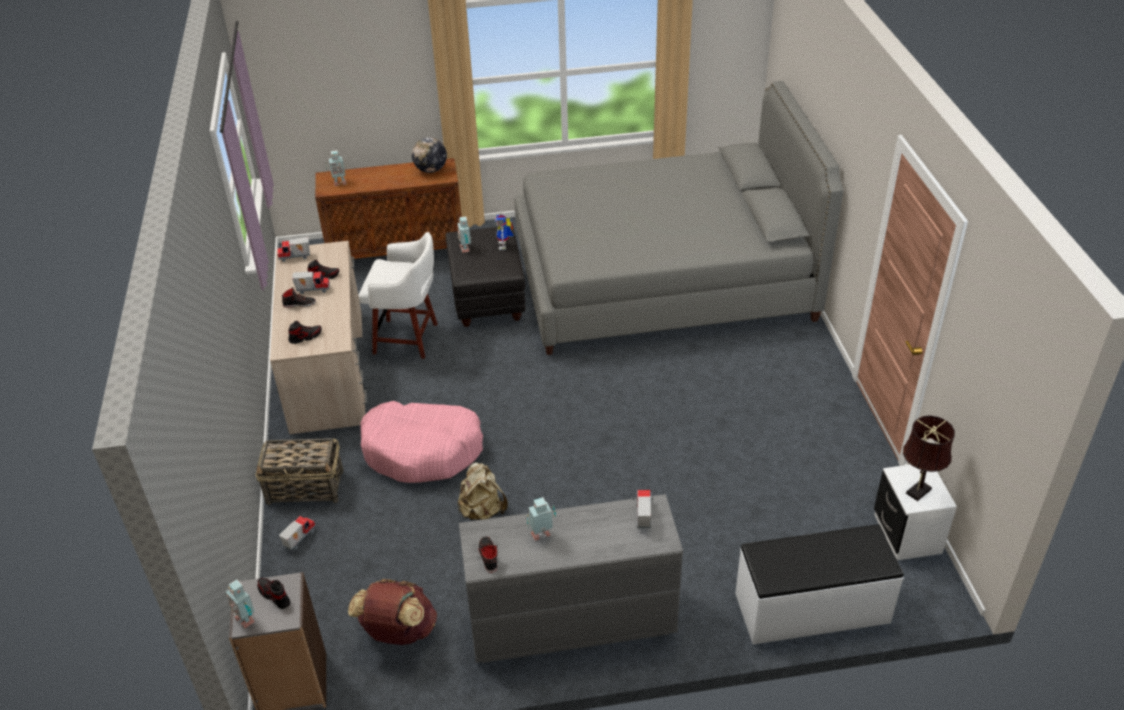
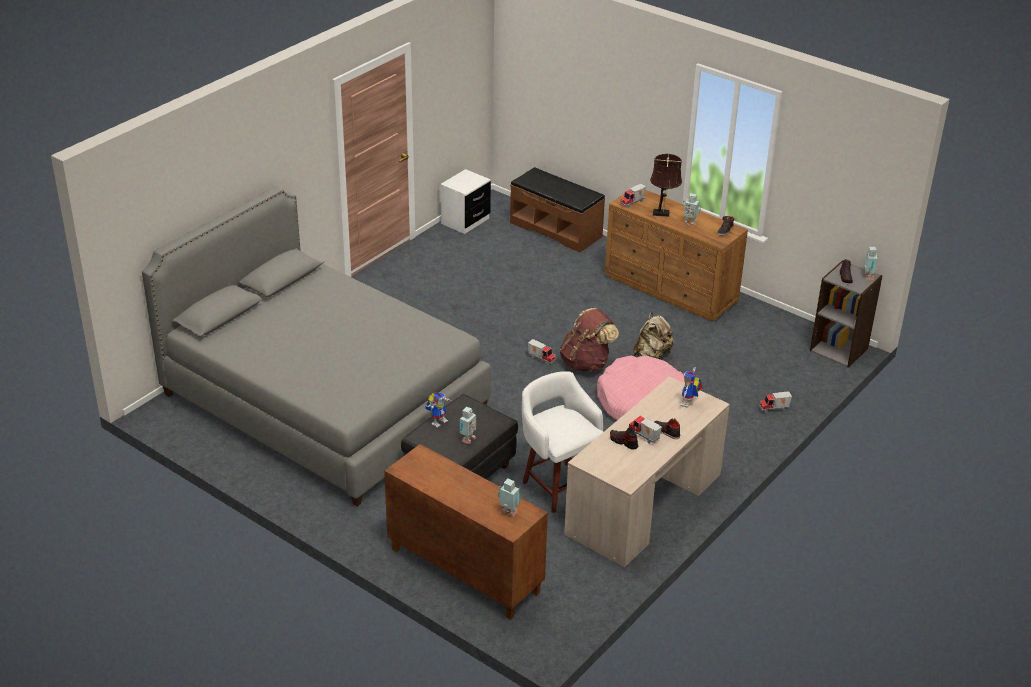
camera: 135 degrees left, 5 degrees down
(295, 257) = (625, 474): toy truck -> toy truck (541, 359)
(305, 337) = (688, 404): shoe -> toy robot
(306, 487) = (742, 434): basket -> none
(398, 632) = (762, 336): brown backpack -> brown backpack (586, 363)
(431, 170) = (421, 471): globe -> none
(570, 621) = (671, 290): grey dresser -> brown dresser
(812, 609) = (556, 229): white bench -> brown bench
(916, 492) = (471, 181): brown table lamp -> brown table lamp (663, 213)

